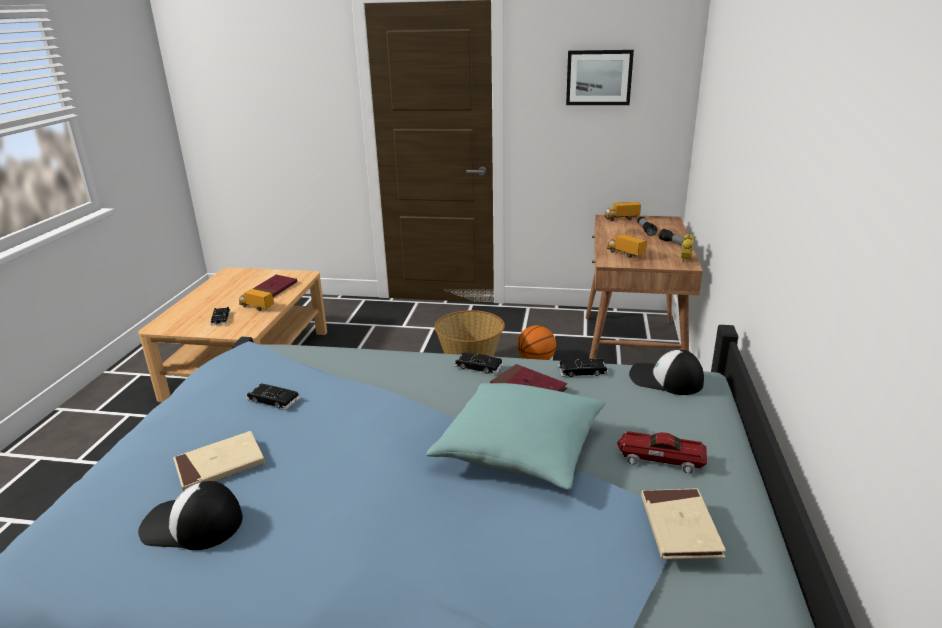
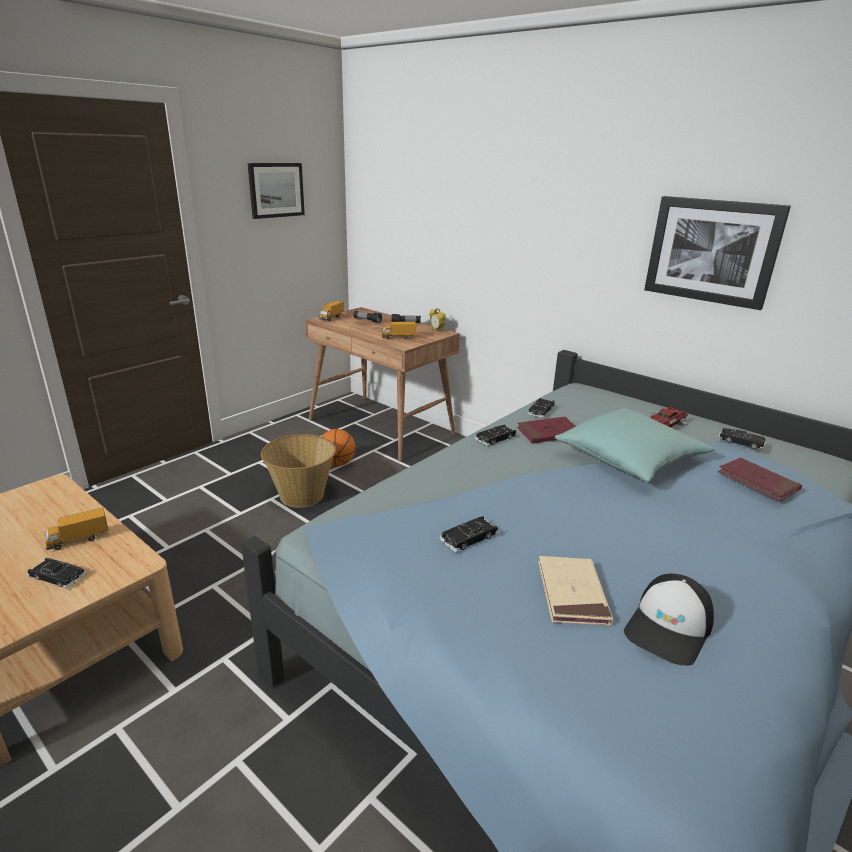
camera: 60 degrees left, 0 degrees up
(274, 288) = (46, 514): red book -> red book (757, 482)
(665, 379) = (575, 394): cap -> none
(680, 527) = (741, 442): beige book -> black toy car
(828, 226) = (712, 251): none -> picture

